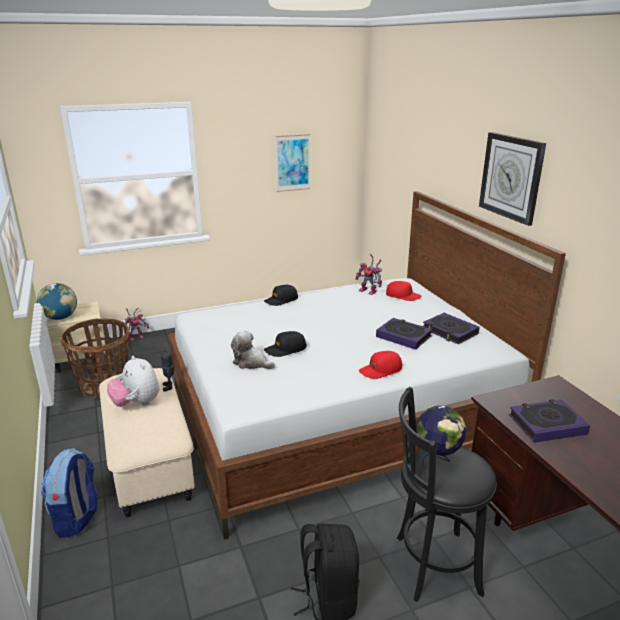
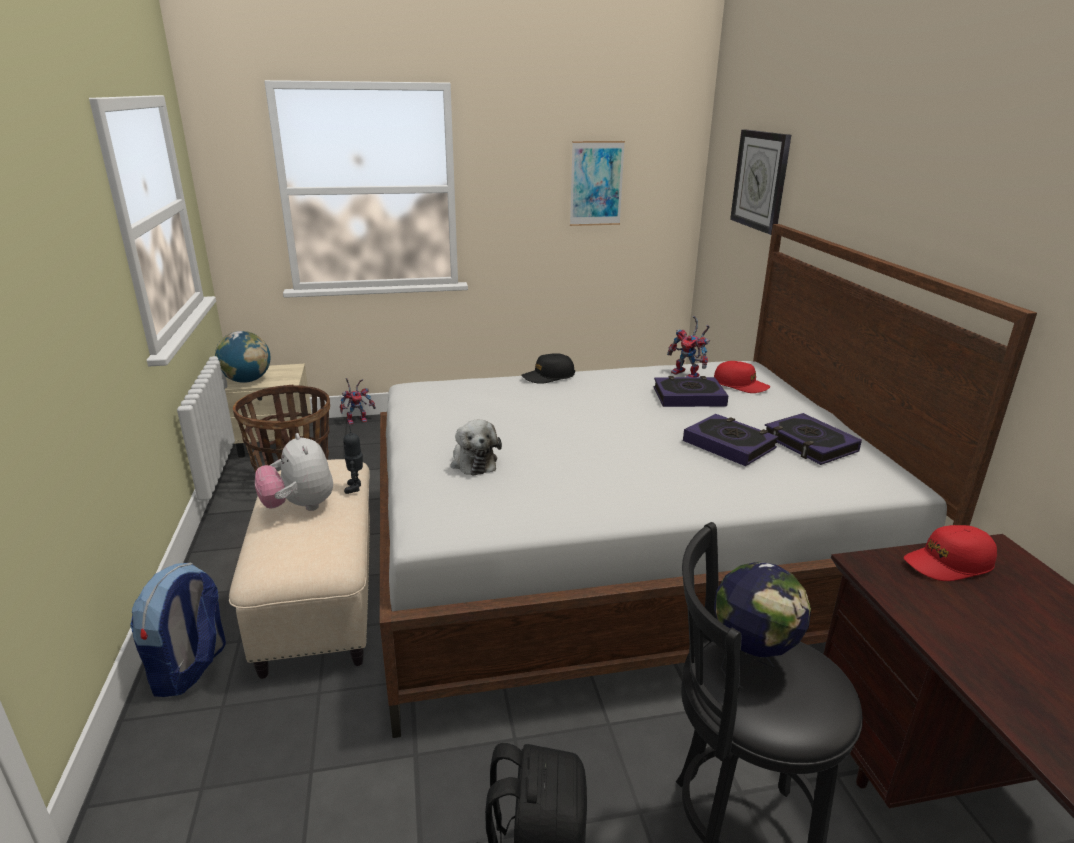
camera: 10 degrees right, 0 degrees up
(251, 363) = (473, 461): plush toy -> plush toy turned 150 degrees counterclockwise
(285, 349) = (533, 446): black cap -> none
(380, 370) = (679, 493): red cap -> red cap (948, 563)
(511, 177) = (942, 185): wall clock -> wall clock (760, 180)
(547, 424) = (974, 623): book -> book (689, 397)

